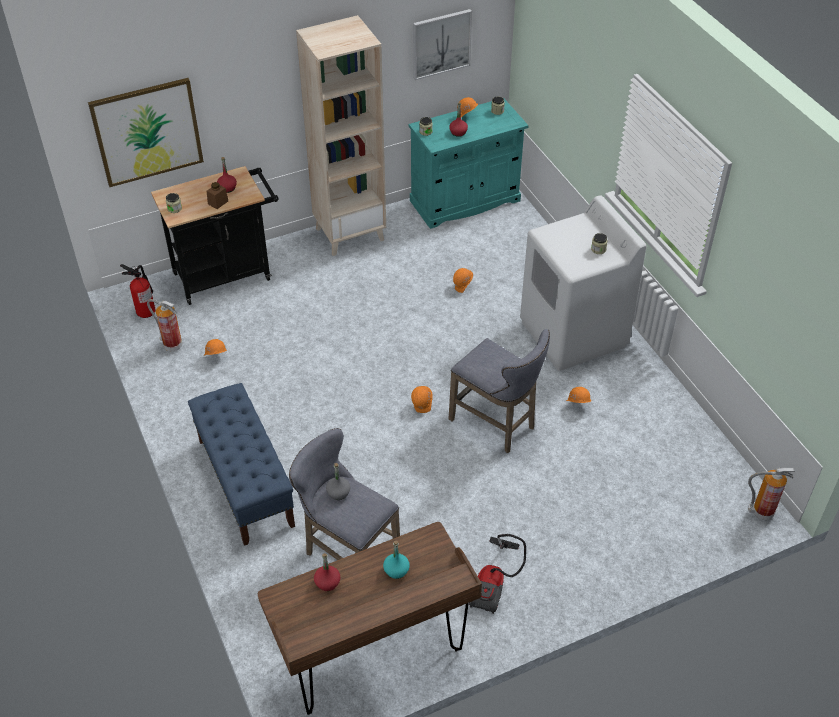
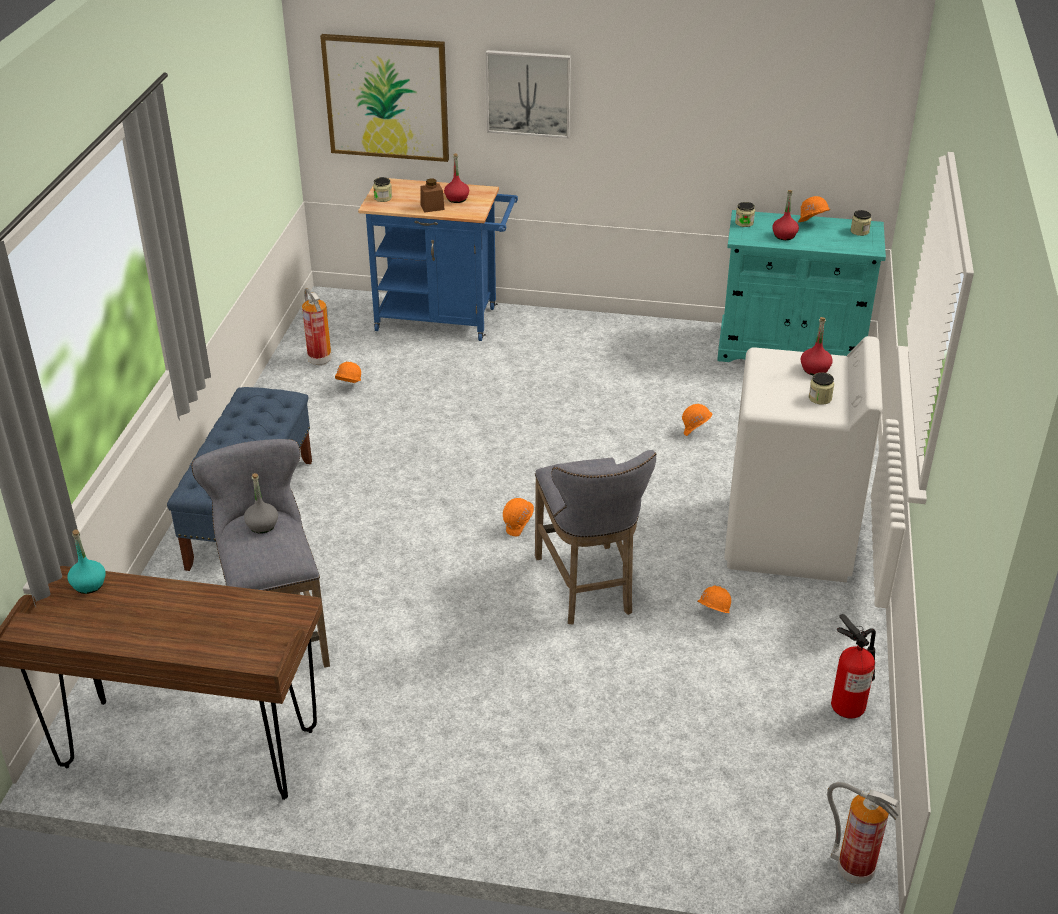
camera: 35 degrees right, 10 degrees down
(146, 311) = (329, 320): fire extinguisher -> fire extinguisher (849, 705)
(228, 274) = (444, 319): black cart -> blue cart
(327, 582) = (133, 594): red bottle -> red bottle (815, 369)
(350, 234) = (616, 332): beige bookcase -> none
(396, 570) = (216, 621): turquoise bottle -> turquoise bottle (89, 585)
(441, 43) = (796, 107): picture -> picture (528, 93)
(494, 584) = (403, 753): vacuum cleaner -> none

